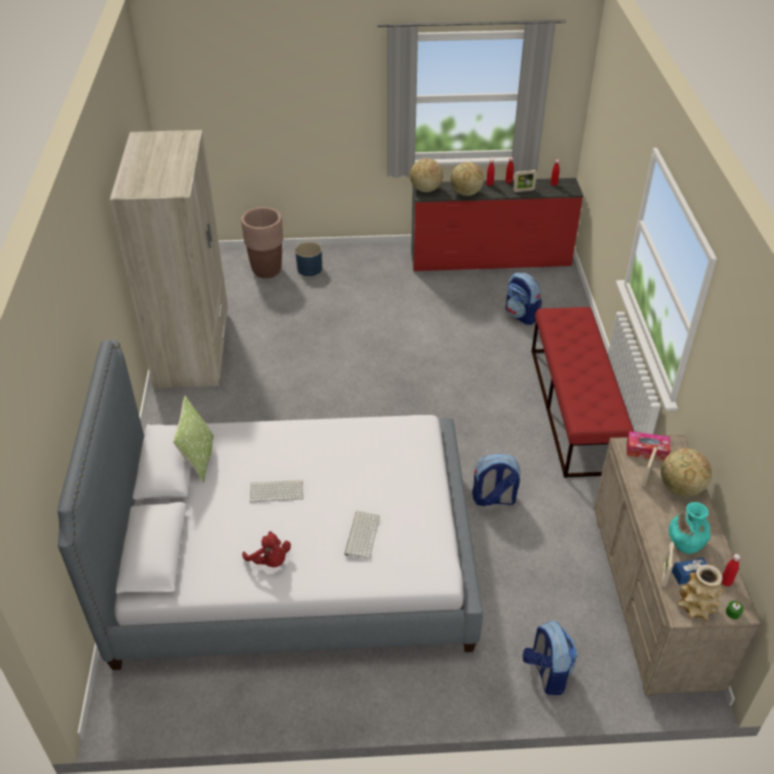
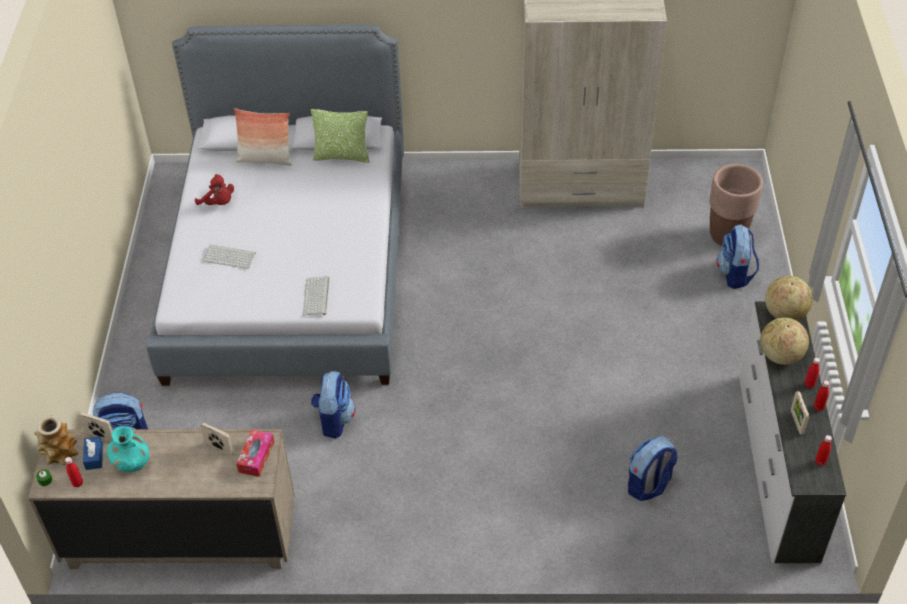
camera: 95 degrees right, 5 degrees up
(195, 526) = (265, 159): none -> pillow
(270, 561) = (218, 203): red plush toy -> red plush toy turned 105 degrees counterclockwise
(277, 491) = (293, 205): keyboard -> keyboard (317, 297)
(310, 269) = (735, 274): blue planter -> backpack
(490, 260) = (776, 465): red dresser -> white dresser
(574, 409) = (463, 515): red bench -> none
(680, 488) = (198, 475): globe -> none

